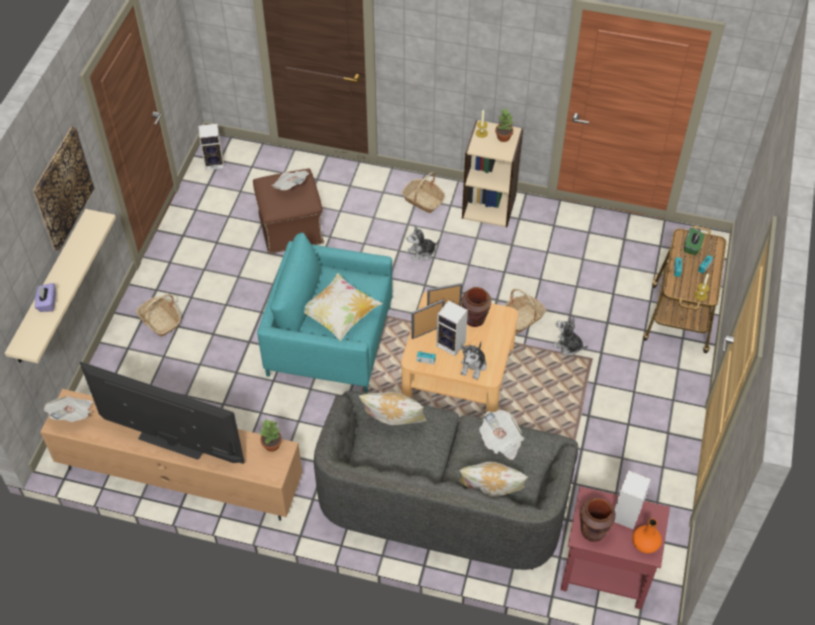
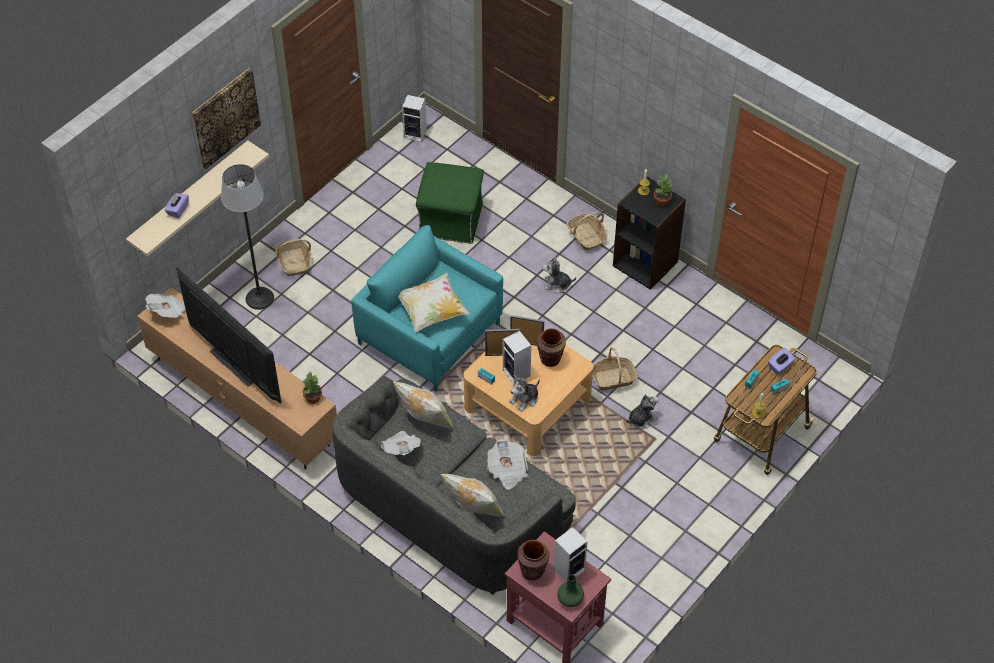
camera: 25 degrees right, 0 degrees up
(144, 368) = (260, 298): none -> floor lamp
(290, 186) = (455, 180): newspaper -> newspaper (401, 449)
(291, 228) = (451, 220): brown ottoman -> green ottoman
(489, 206) = (645, 263): beige bookcase -> black bookcase
(568, 346) = (641, 419): plush toy -> plush toy turned 90 degrees clockwise
(645, 543) = (570, 599): orange vase -> green vase
(692, 247) = (780, 366): green tissue box -> purple tissue box

